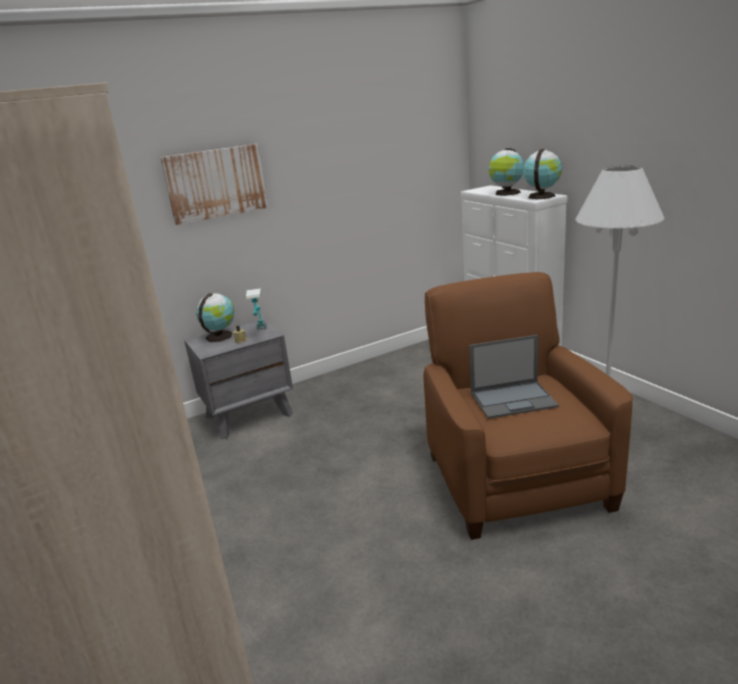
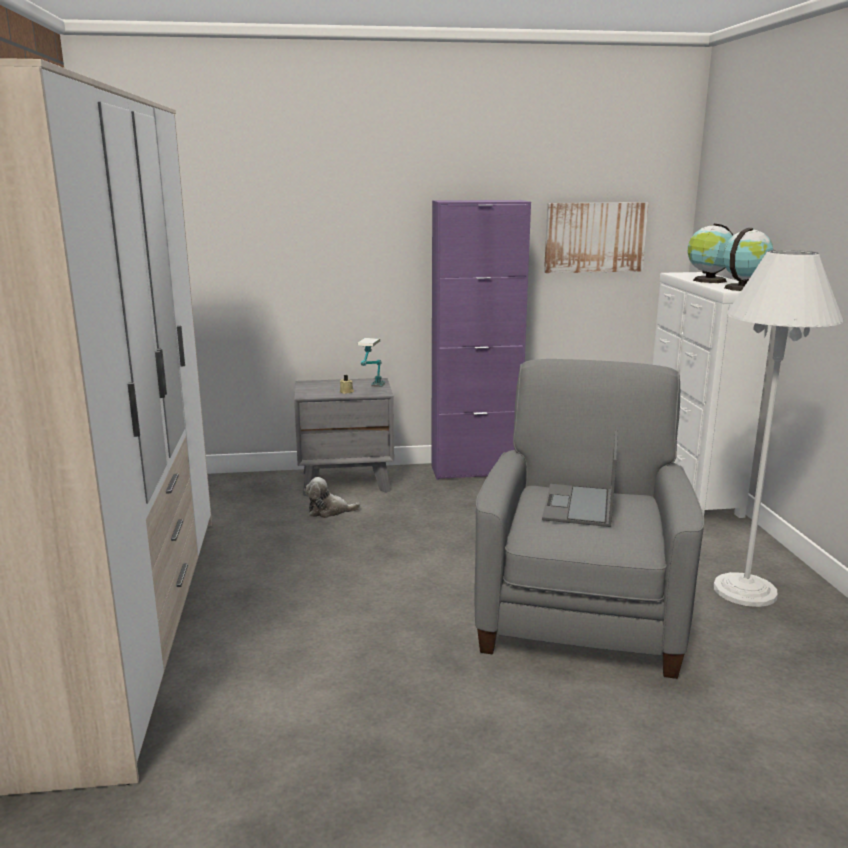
camera: 20 degrees right, 5 degrees down
(216, 183) = (361, 218): picture -> picture (594, 237)
(220, 336) = (331, 384): globe -> none
(255, 448) = (329, 511): none -> plush toy
(346, 376) = (475, 470): none -> purple cabinet
(514, 399) = (579, 506): laptop -> laptop turned 90 degrees clockwise
(515, 479) = (580, 614): brown armchair -> grey armchair

